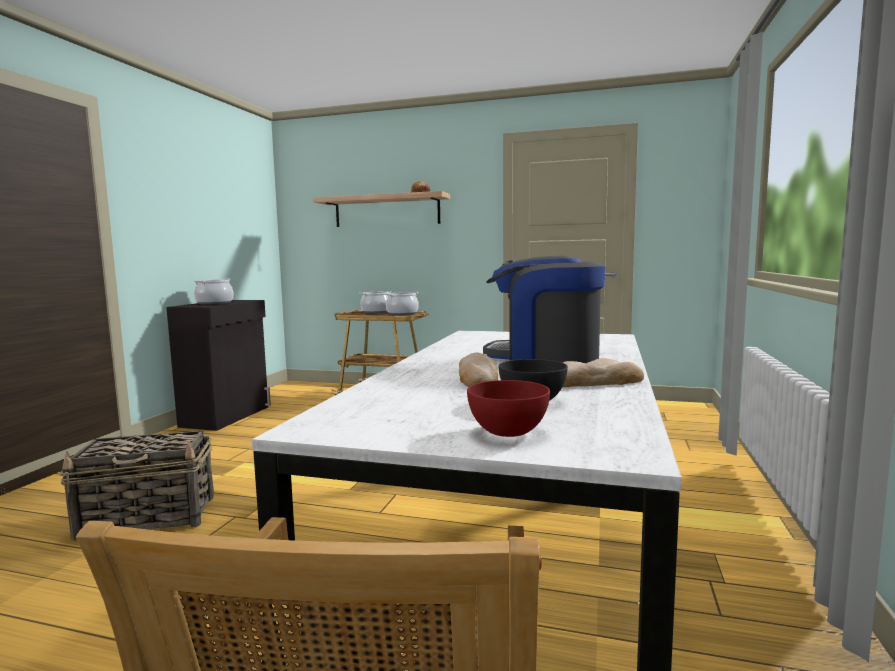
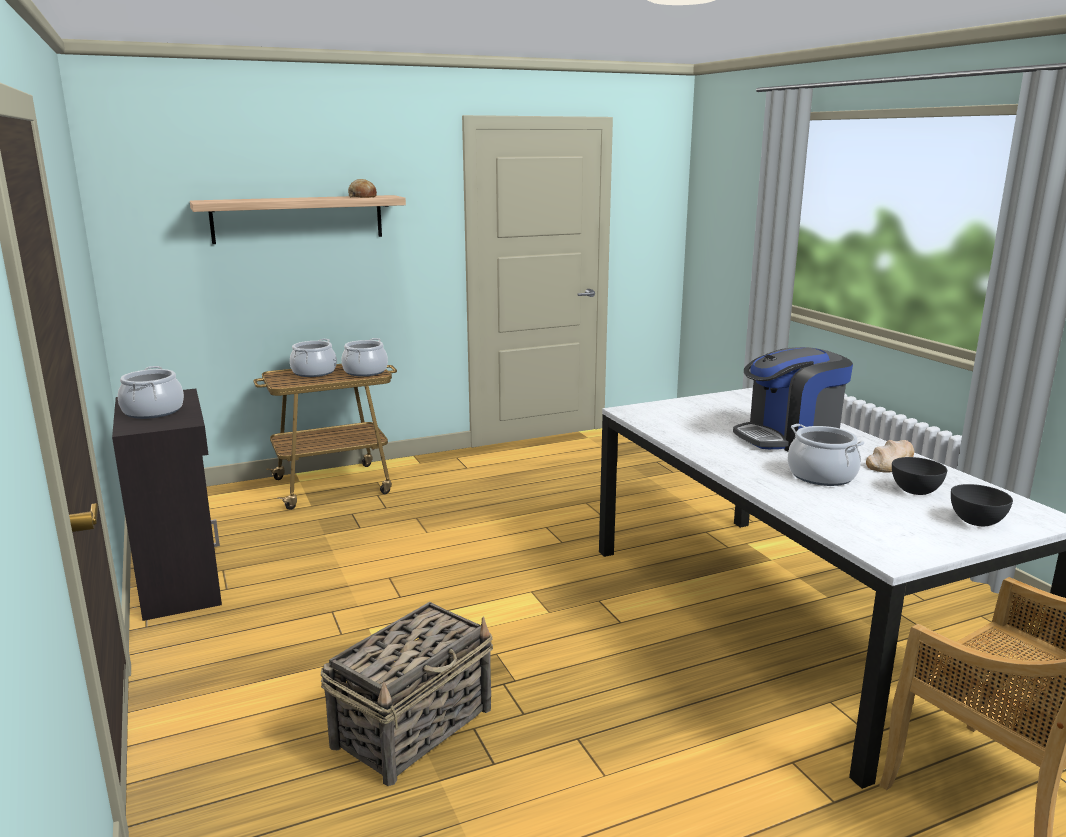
camera: 40 degrees left, 10 degrees up
(478, 377) = (821, 476): bread -> cooking pot
(508, 432) = (977, 522): red bowl -> grey bowl

